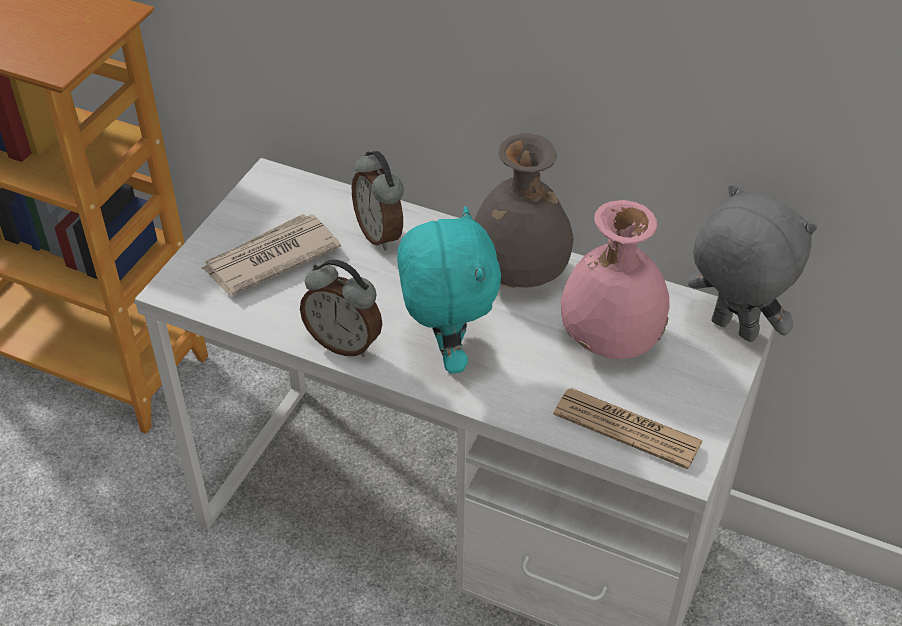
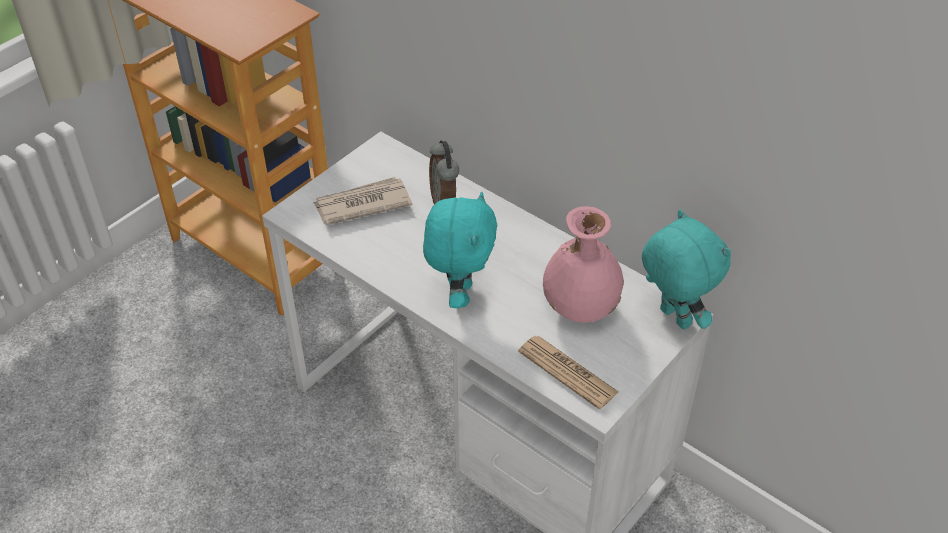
camera: 15 degrees right, 0 degrees up
(345, 343) = (392, 273): alarm clock -> none
(520, 275) = (533, 248): grey vase -> none
(731, 330) = (673, 318): grey plush toy -> turquoise plush toy

